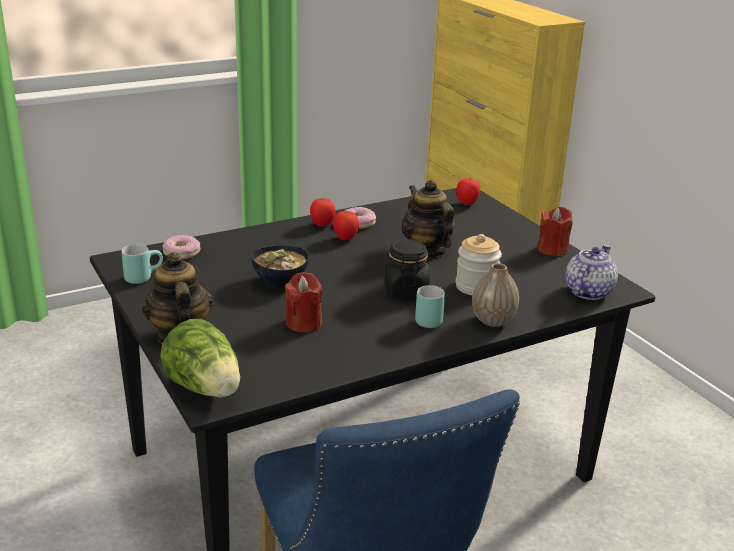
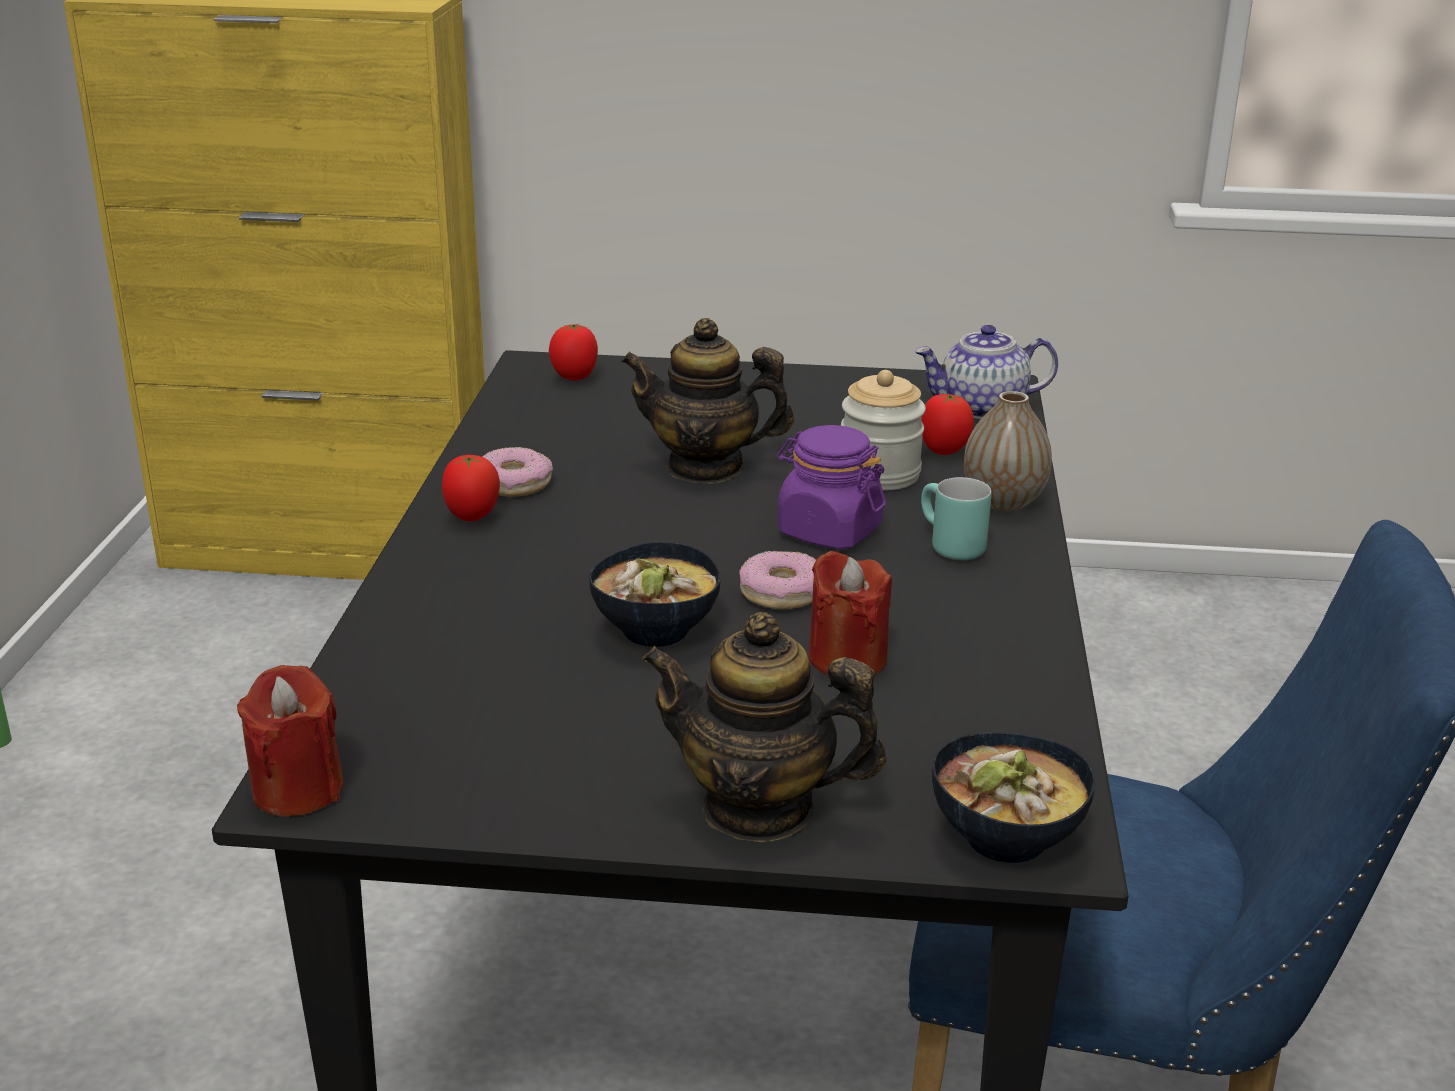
camera: 55 degrees left, 0 degrees up
(143, 277) = (433, 781): turquoise mug -> none
(182, 253) = (379, 700): donut -> donut (781, 592)
(205, 388) = (1003, 837): lettuce -> bowl
(345, 238) = (560, 515): tomato -> tomato (944, 451)
(406, 290) = (828, 531): black jar -> purple jar
(552, 249) = (823, 381): red candle -> red candle (297, 790)
(588, 291) = (982, 408): teapot -> teapot turned 75 degrees counterclockwise

